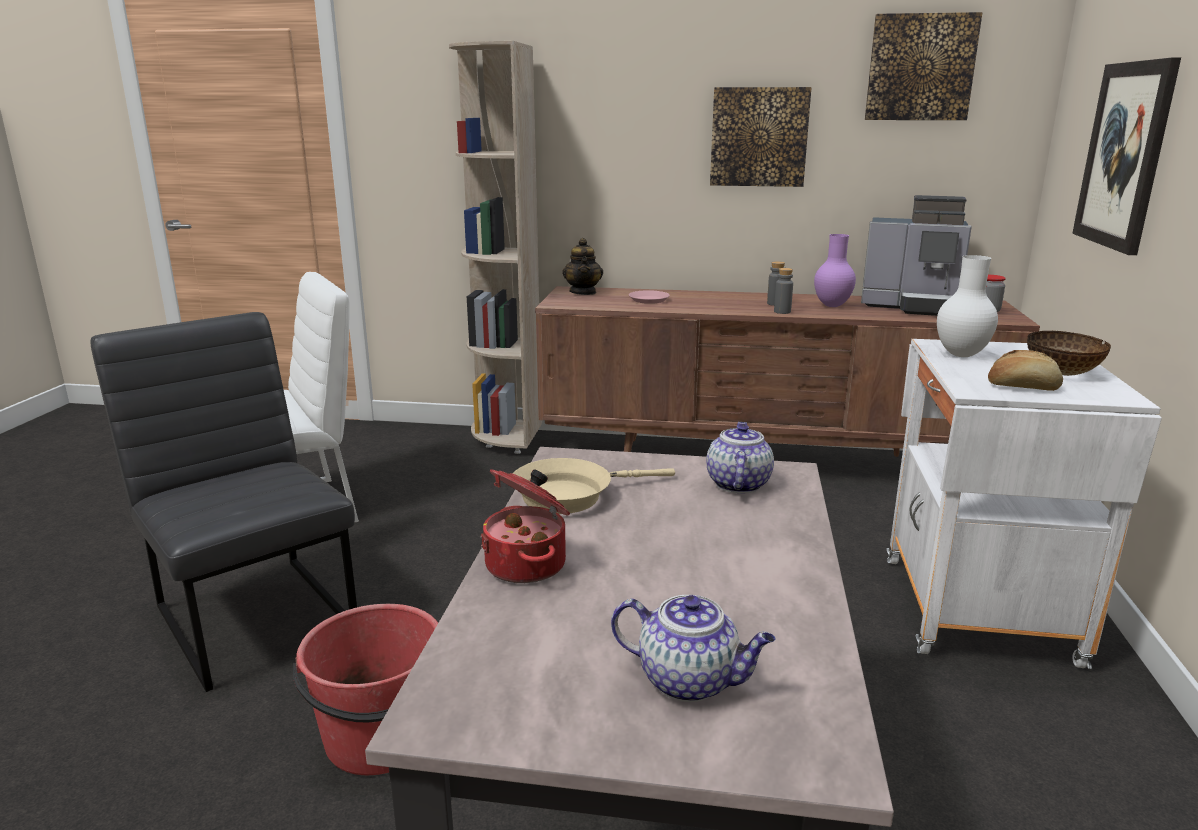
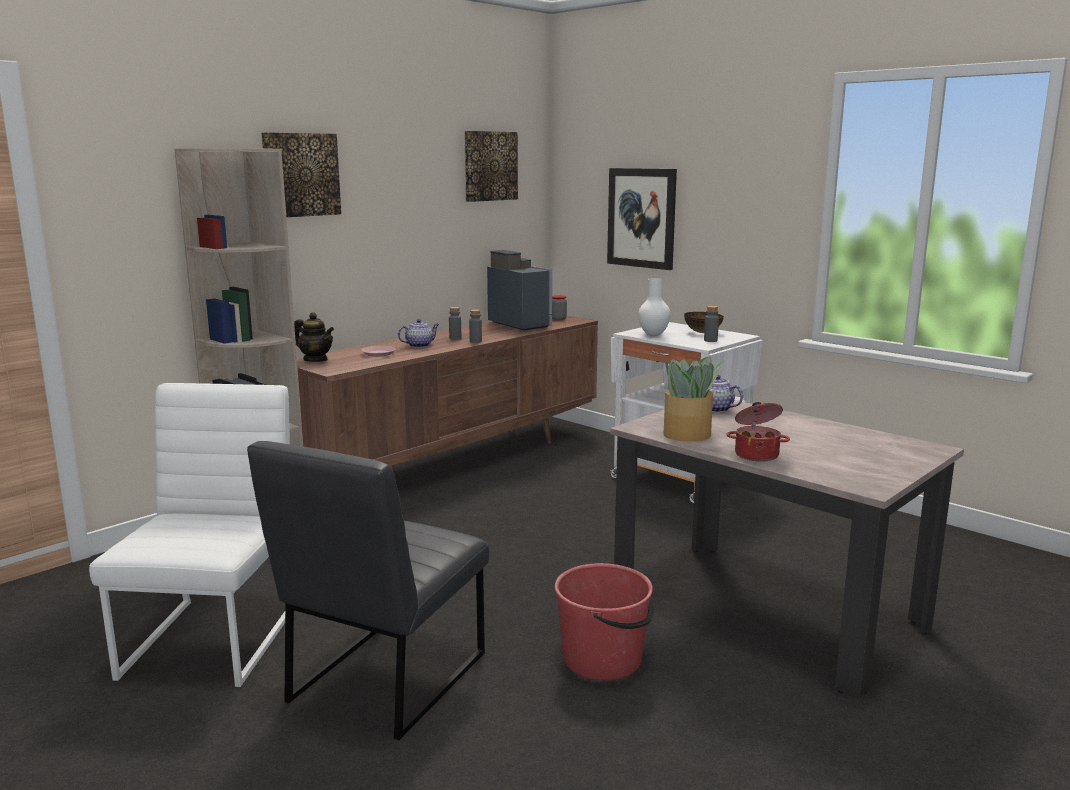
camera: 55 degrees left, 5 degrees down
(255, 615) = (384, 679): grey chair -> grey chair turned 60 degrees counterclockwise
(570, 495) = (688, 435): beige frying pan -> potted plant
(690, 680) = (876, 452): teapot -> teapot (419, 345)
(759, 137) = (408, 217): picture -> picture (300, 175)
(832, 306) = (486, 332): purple vase -> none
(913, 306) = (521, 323): coffee machine -> coffee machine turned 90 degrees counterclockwise
(1022, 387) = (710, 340): bread -> grey bottle

